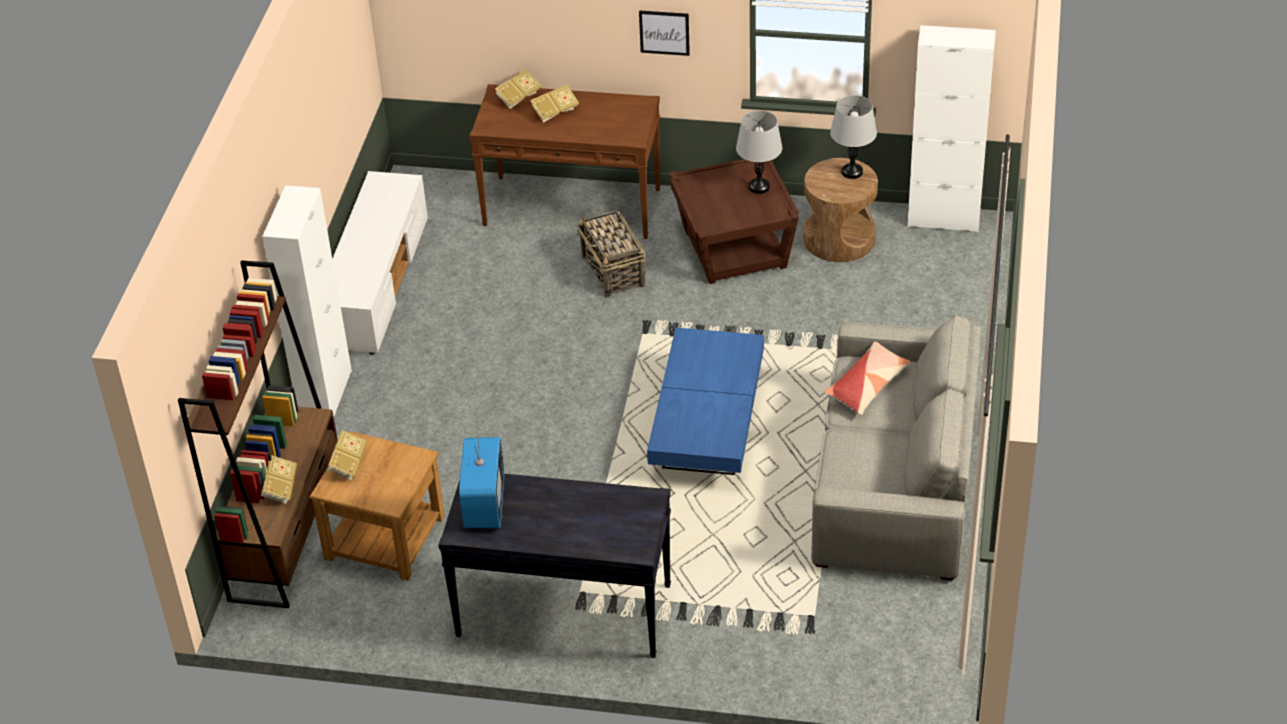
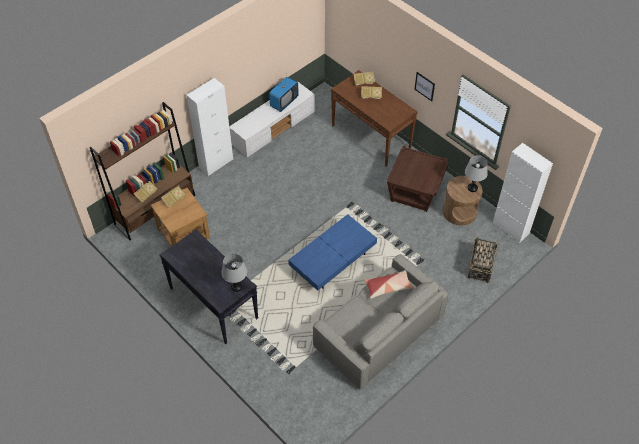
camera: 35 degrees right, 10 degrees up
(484, 504) = (189, 248): television -> television (284, 102)
(613, 271) = (360, 174): basket -> basket (480, 267)
(759, 187) = (431, 172): grey table lamp -> grey table lamp (236, 287)

